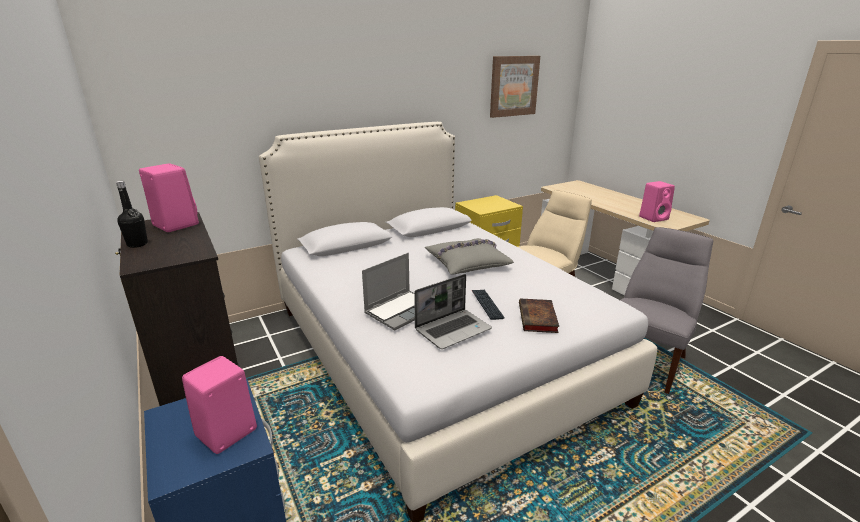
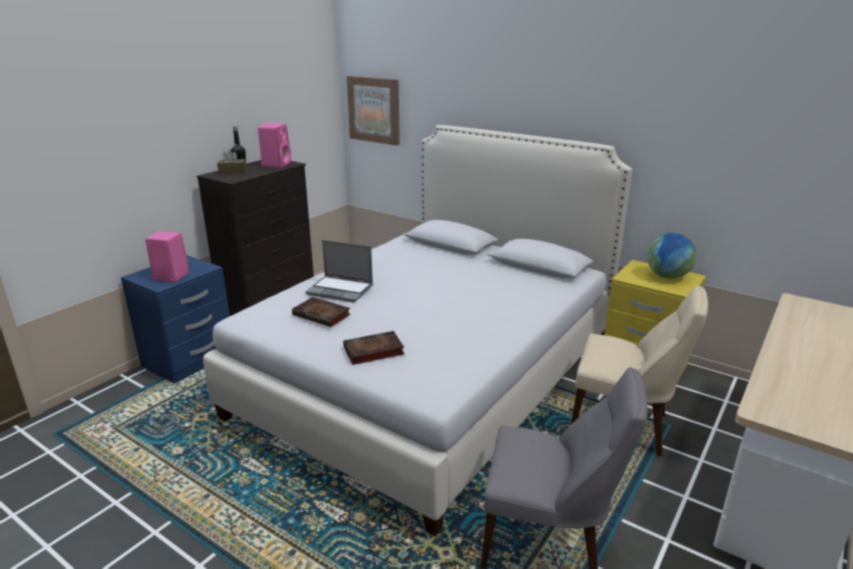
camera: 65 degrees right, 0 degrees up
(154, 250) = (232, 172): none -> brown tissue box
(453, 329) = (323, 315): laptop -> book
(467, 263) = (468, 299): grey pillow -> none
(487, 304) = (383, 323): keyboard -> none
(490, 202) = (667, 276): none -> globe
(513, 86) = (768, 118): picture -> picture (374, 110)
(654, 218) = (787, 398): pink speaker -> none

